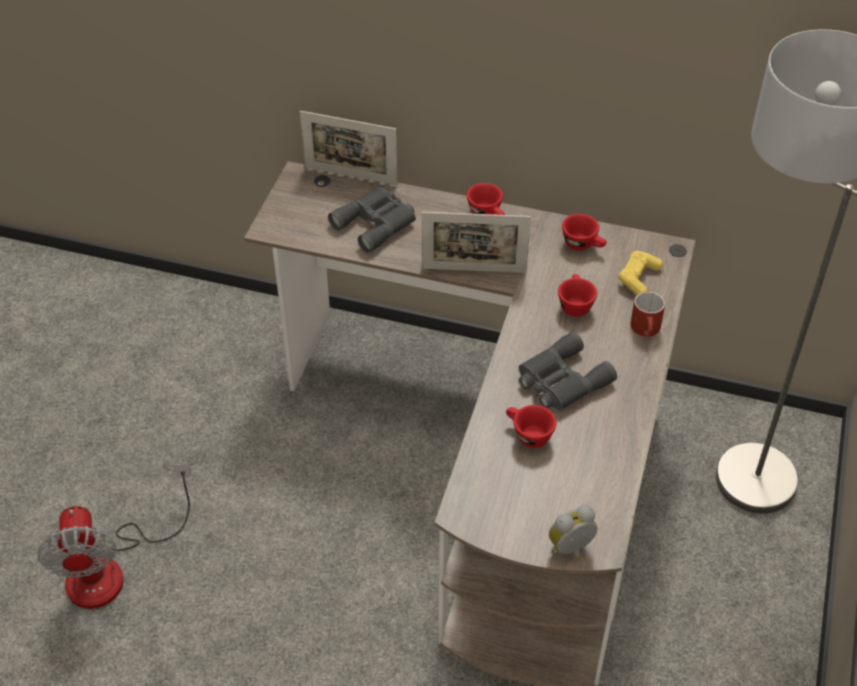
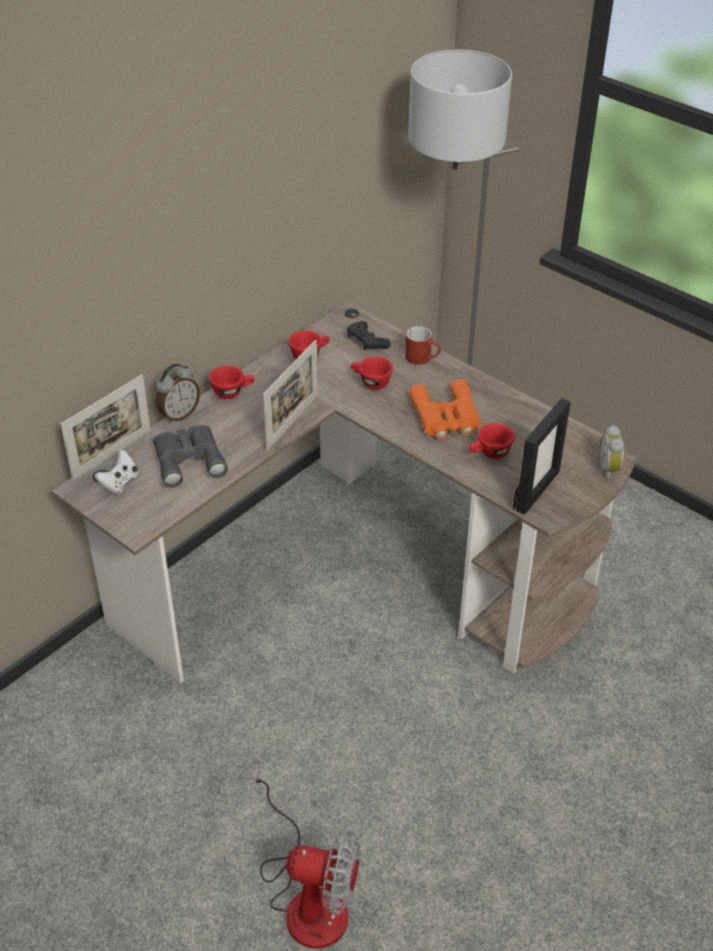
camera: 65 degrees left, 5 degrees down
(319, 194) = (119, 482): none -> white game controller
(431, 193) = (179, 414): none -> alarm clock
(495, 491) = (536, 490): none -> picture frame
(561, 380) = (445, 418): grey binoculars -> orange binoculars
(638, 278) = (366, 342): yellow game controller -> black game controller

